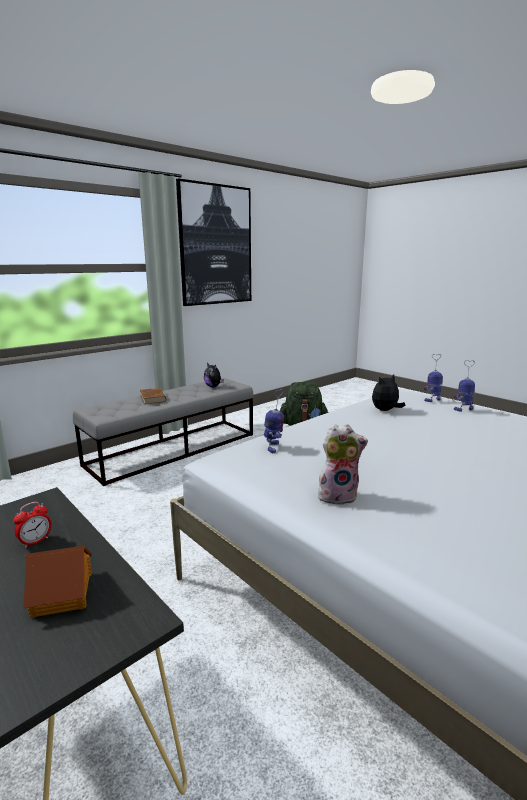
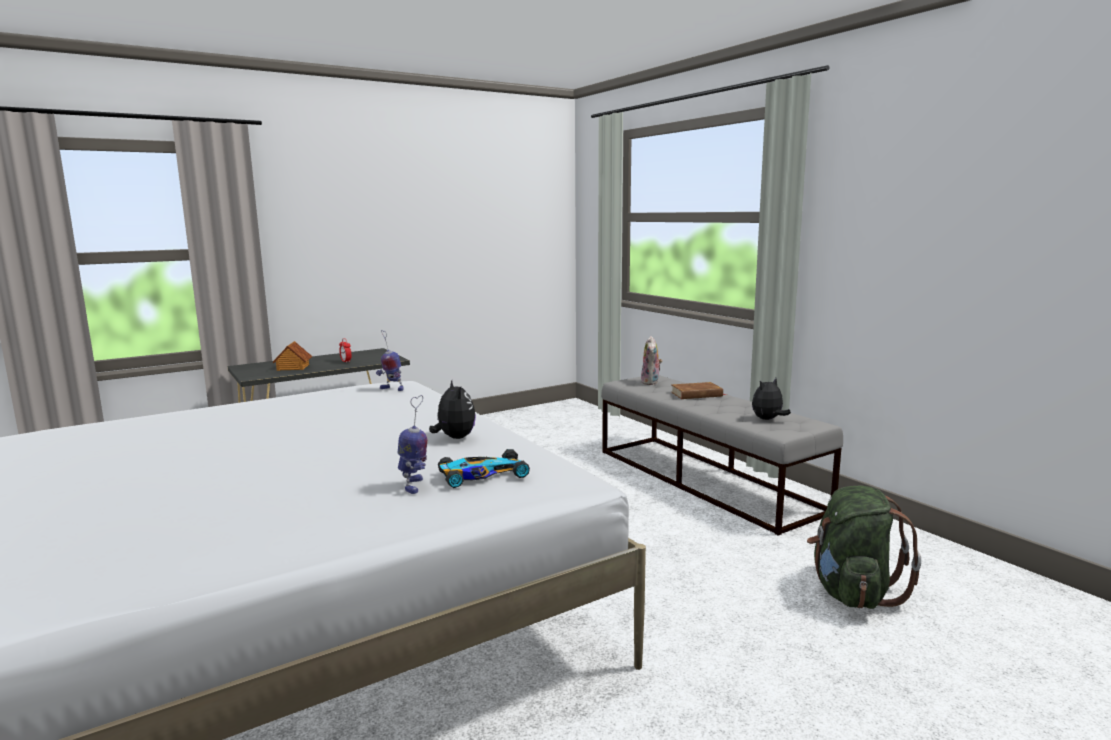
camera: 100 degrees right, 5 degrees down
(216, 245) = (910, 176): picture -> none
(338, 495) = (283, 399): plush toy -> plush toy (651, 382)
(433, 400) = (481, 475): toy robot -> toy car

